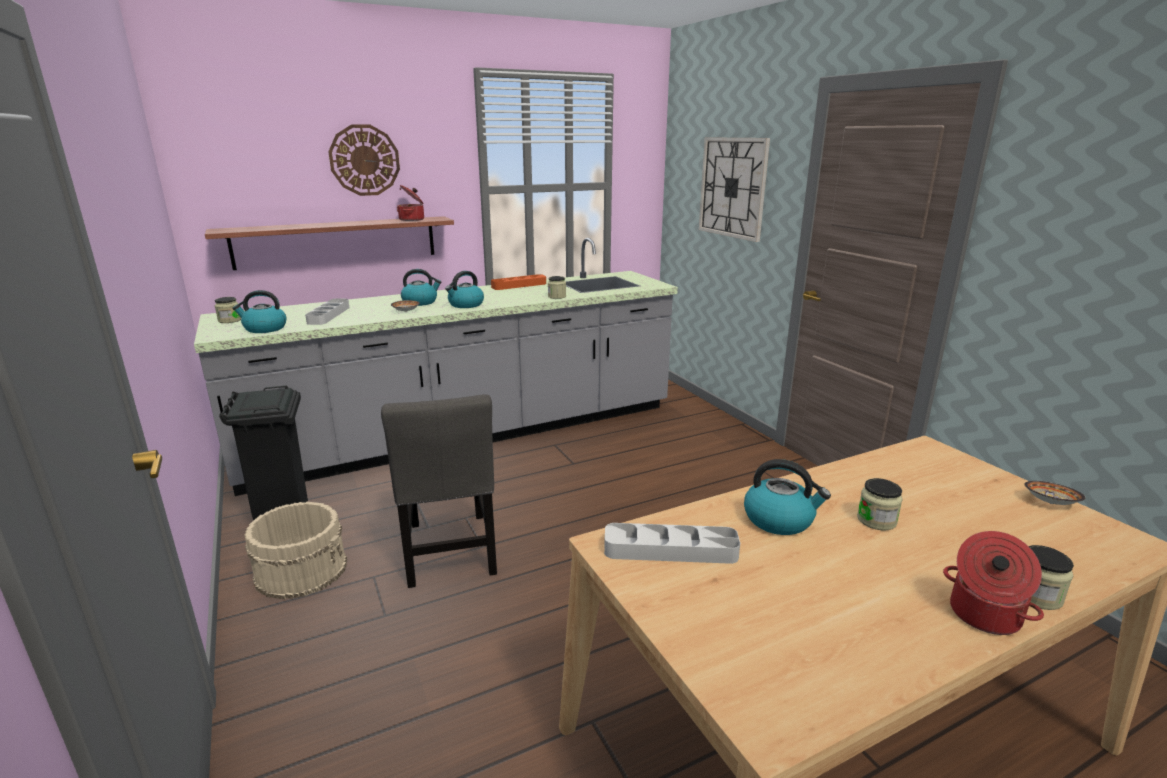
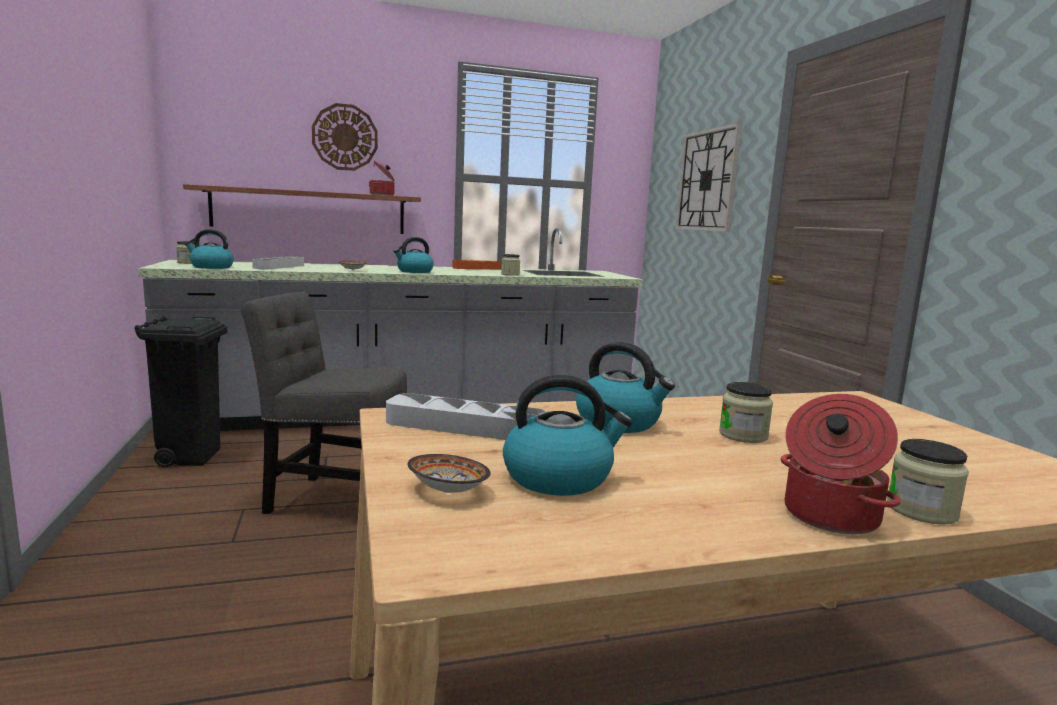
camera: 10 degrees right, 10 degrees down
(302, 569) = (179, 494): beige bucket -> none
(420, 302) = (373, 268): kettle -> kettle (559, 477)
(450, 553) = (332, 500): grey chair -> grey chair turned 105 degrees clockwise
(1050, 502) = (998, 448): bowl -> bowl (448, 491)

